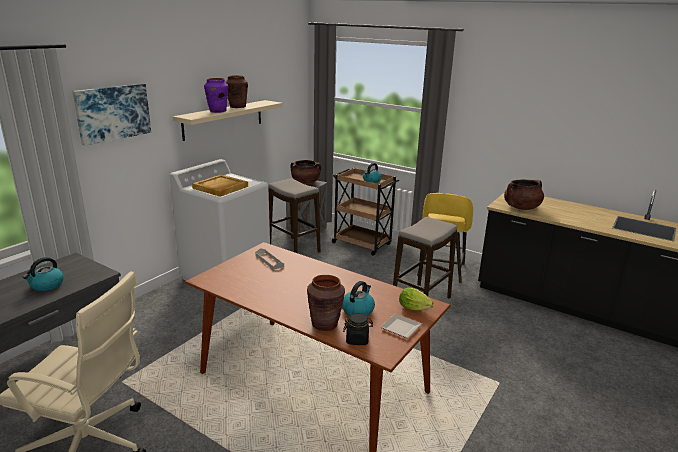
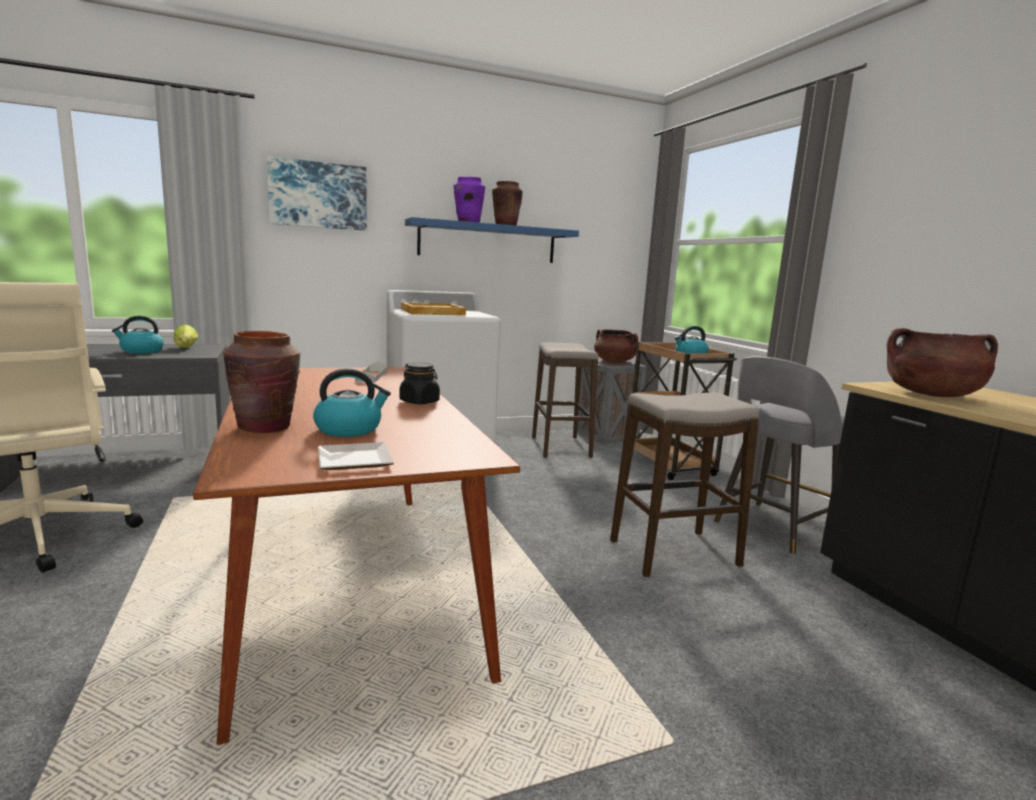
camera: 35 degrees right, 10 degrees down
(223, 119) = (488, 242): beige shelf -> blue shelf
(357, 339) = (255, 450): black jar -> black jar (419, 402)
(415, 309) = (440, 452): lettuce -> lettuce (186, 348)
(440, 270) = (771, 528): yellow stool -> grey stool

